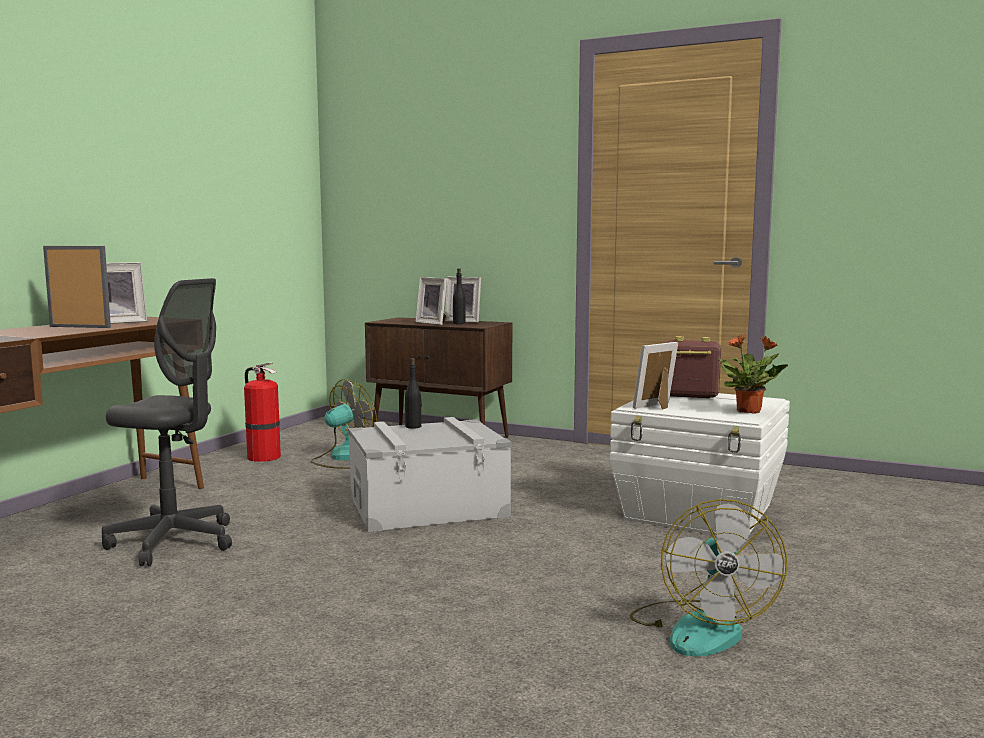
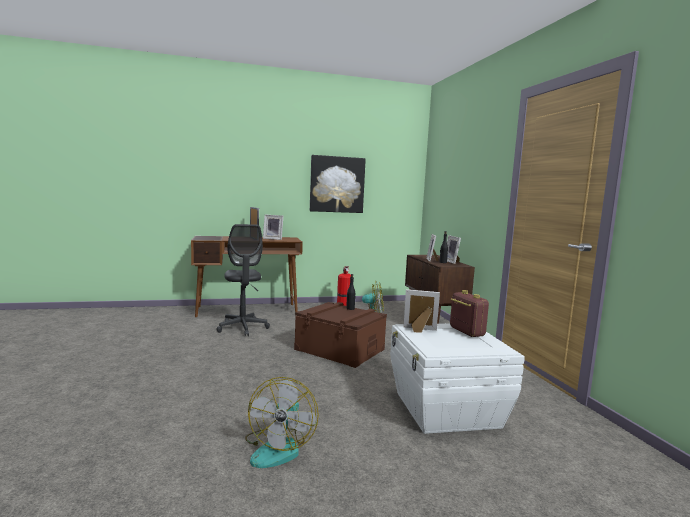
camera: 50 degrees right, 0 degrees up
(193, 189) = (337, 184): none -> picture
(427, 506) = (340, 349): grey storage box -> brown storage box
(700, 627) = (279, 448): fan -> fan turned 45 degrees counterclockwise
(750, 411) = (456, 350): potted plant -> none

